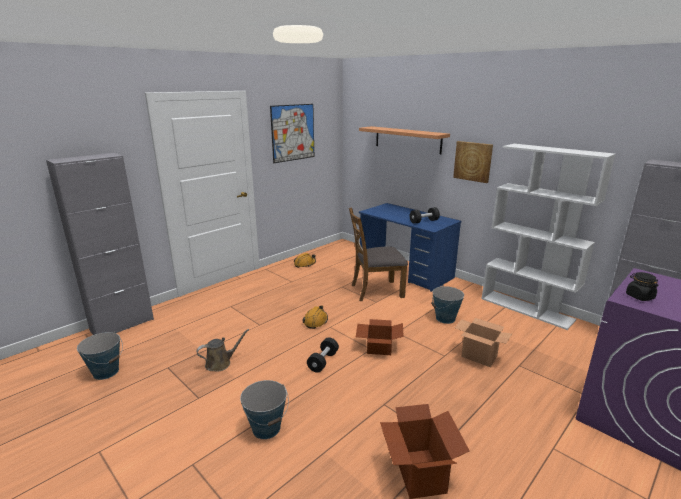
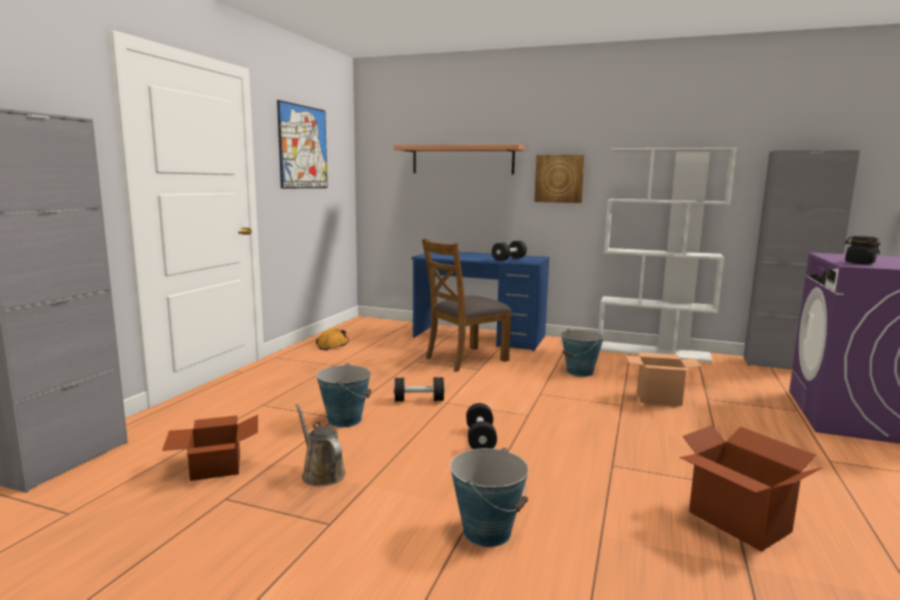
camera: 25 degrees left, 10 degrees down
(106, 372) = (94, 533): bucket -> bucket (345, 420)
(220, 363) = (321, 473): brown watering can -> brown watering can turned 75 degrees counterclockwise
(315, 321) = (419, 400): orange hard hat -> black dumbbell
(378, 347) = (534, 411): cardboard box -> cardboard box (214, 466)

